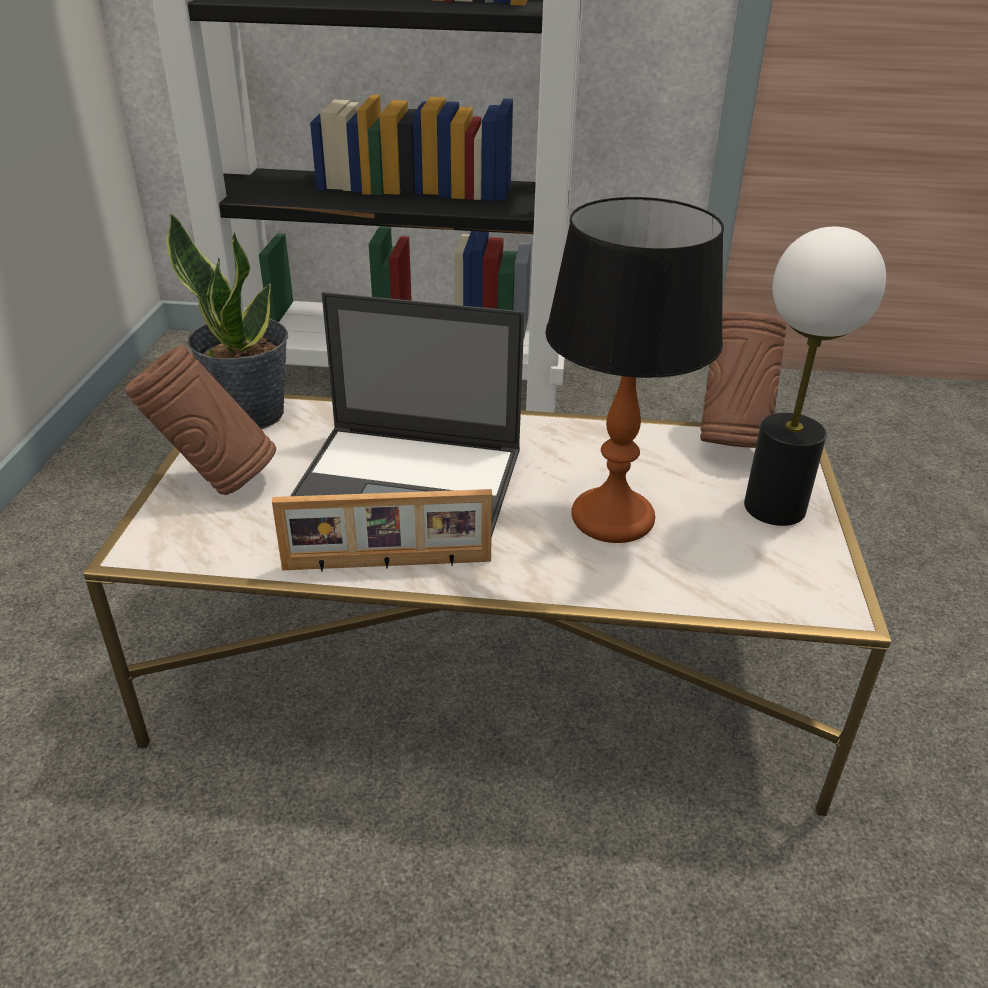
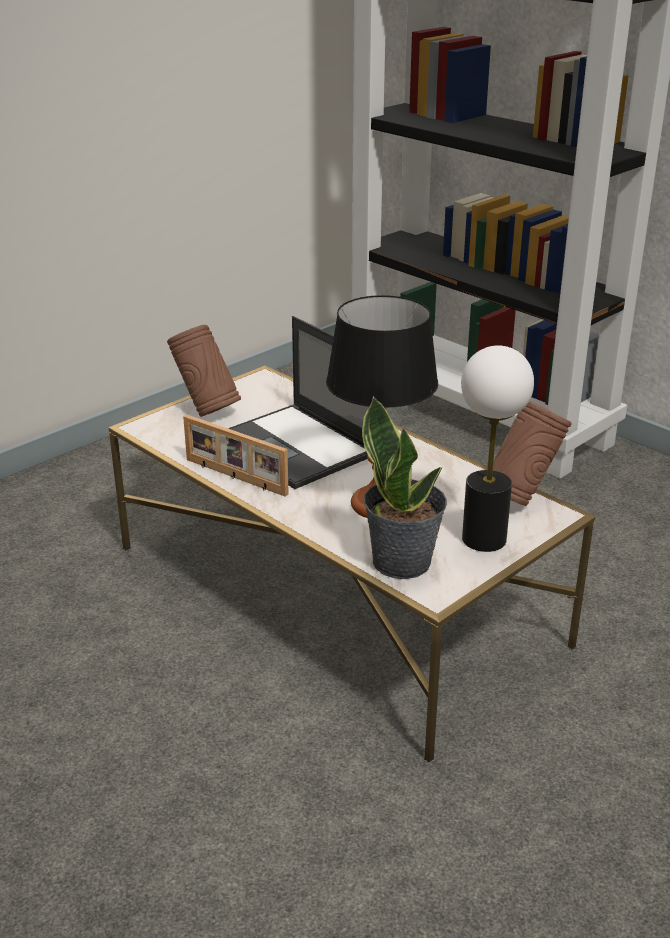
camera: 40 degrees right, 5 degrees down
(250, 413) = (265, 383): potted plant -> potted plant (402, 561)

